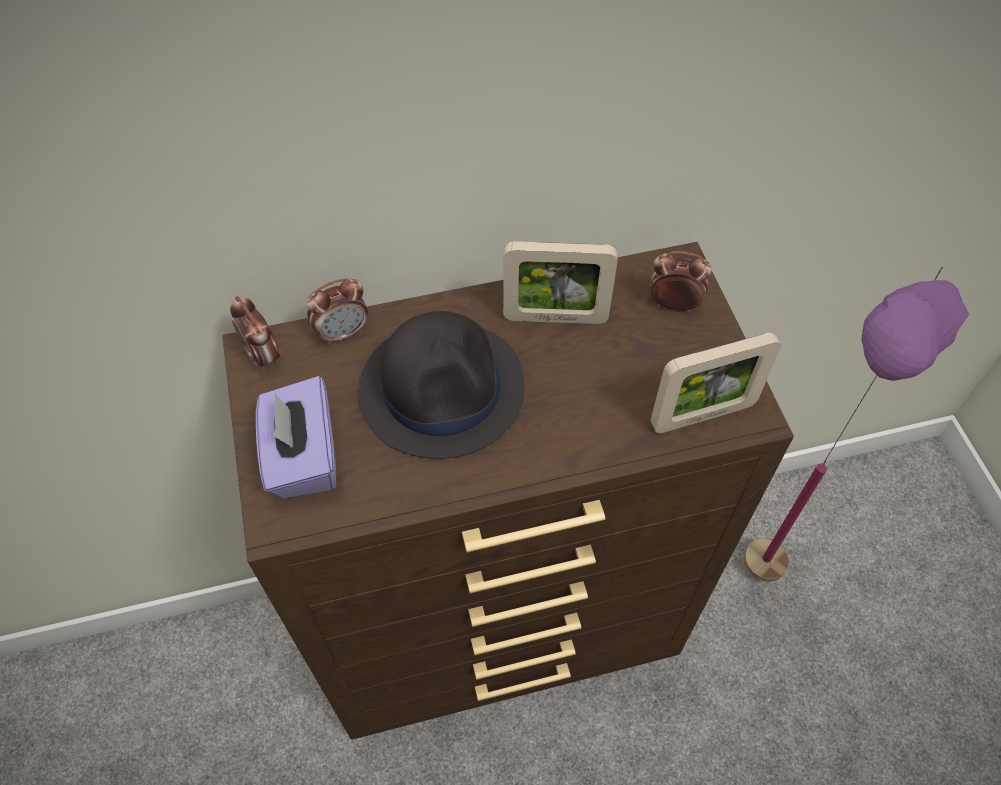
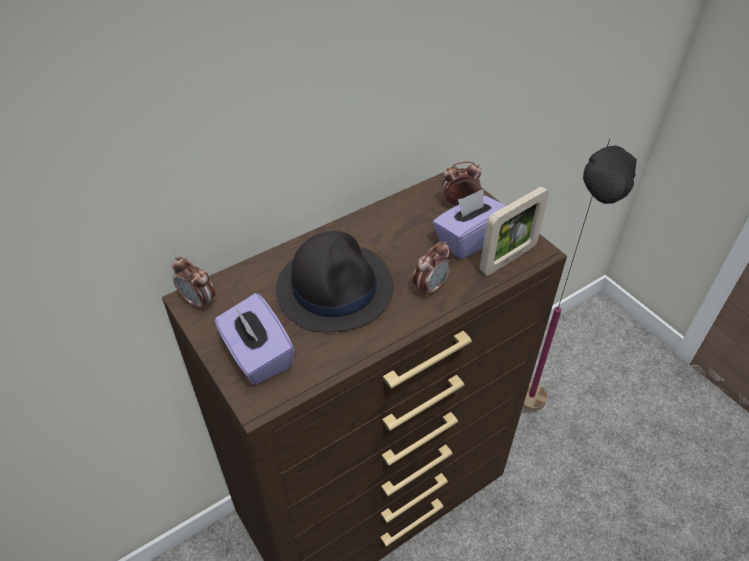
camera: 20 degrees left, 10 degrees down
(343, 332) = (250, 273): alarm clock -> alarm clock (430, 287)
(555, 318) = (389, 228): picture frame -> none
(660, 368) = (469, 239): none -> purple tissue box
(746, 596) = (527, 425): purple floor lamp -> black floor lamp

